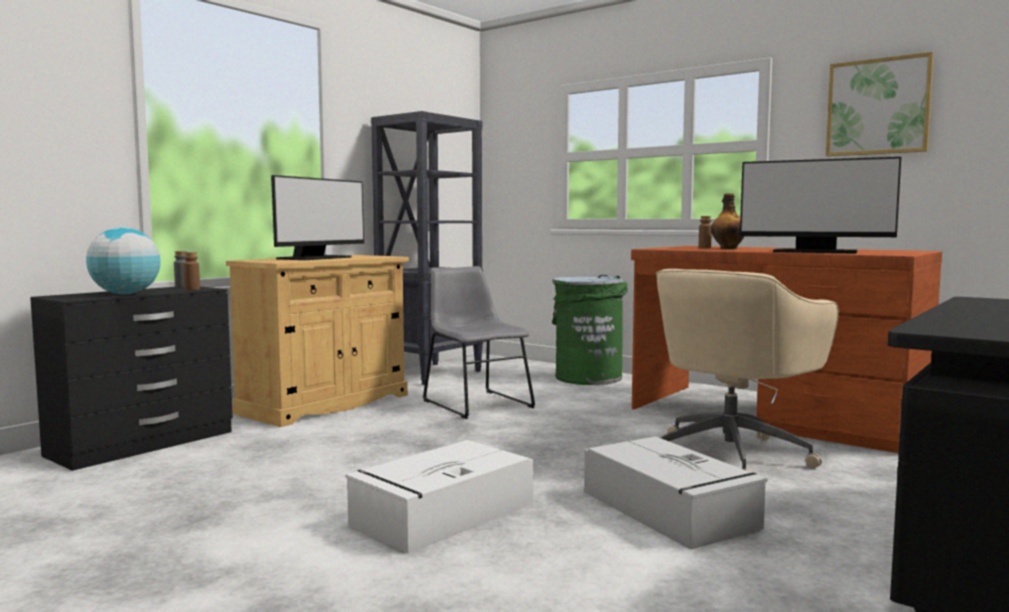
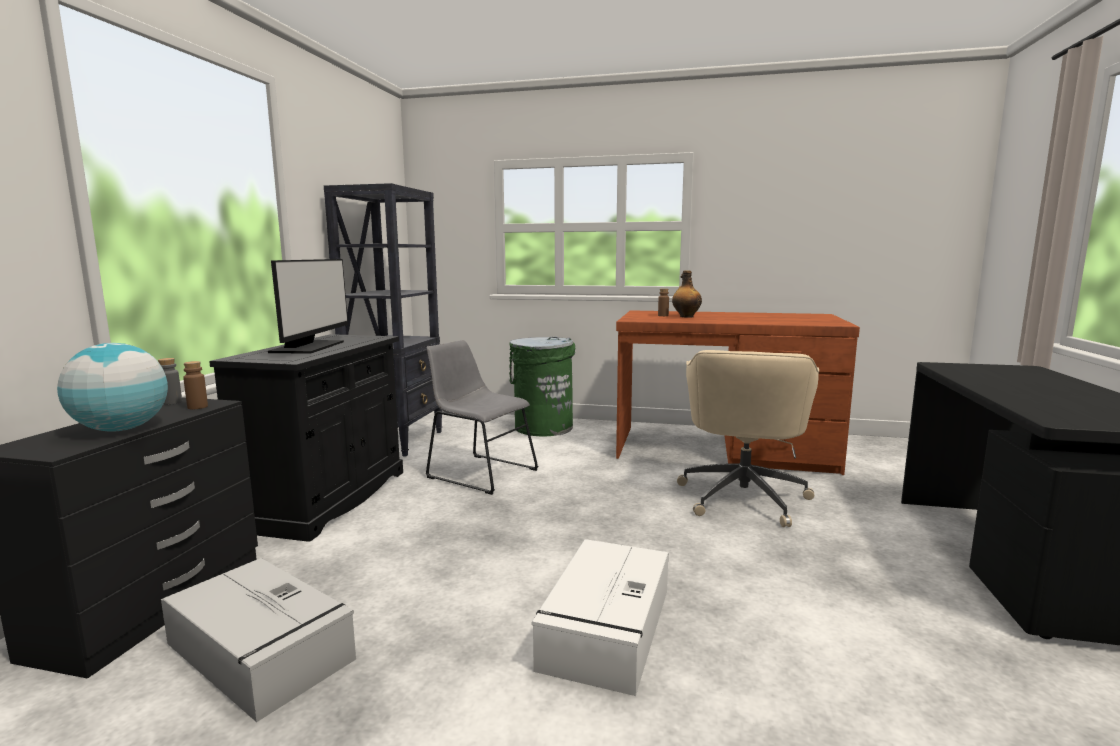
camera: 25 degrees left, 5 degrees up
(325, 404) = (328, 499): beige cabinet -> black cabinet
(670, 510) = (774, 571): grey storage box -> grey storage box (261, 652)
(815, 252) = (770, 321): monitor -> none
(878, 107) = (779, 200): picture -> none

